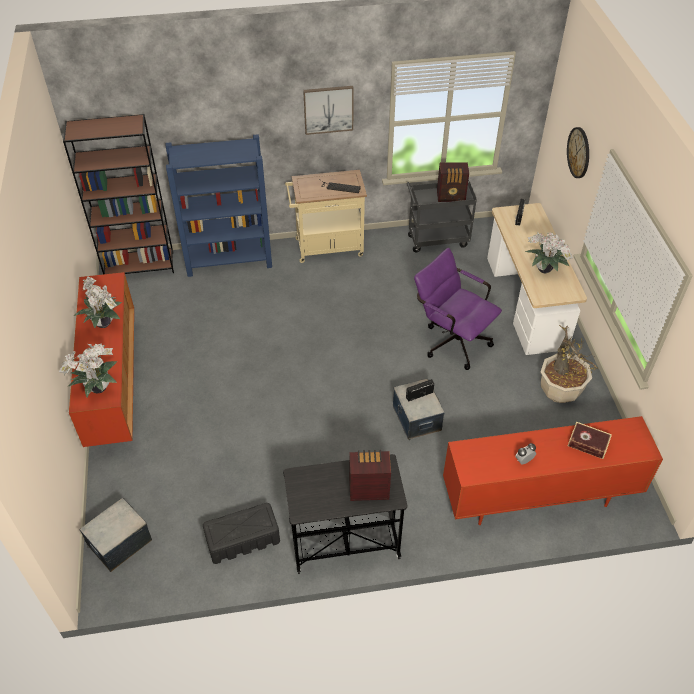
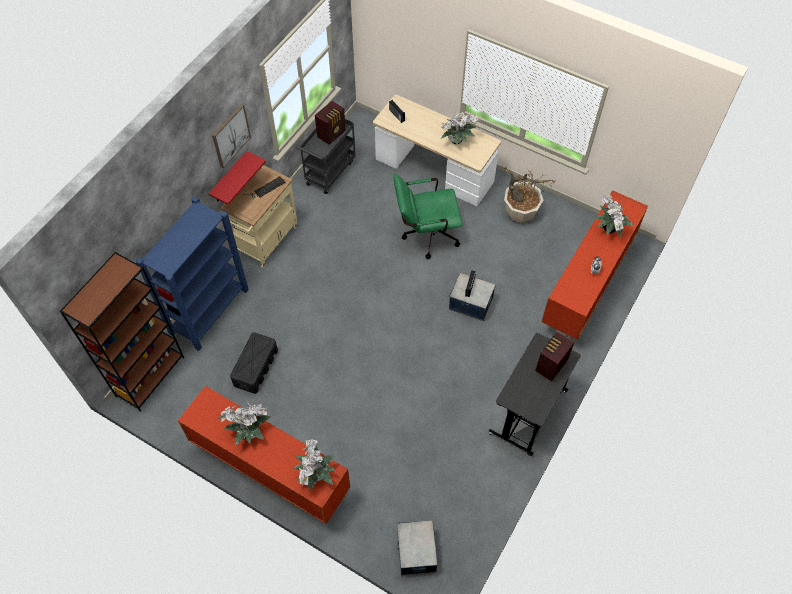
camera: 50 degrees left, 10 degrees up
(242, 540) = (478, 472): black storage box -> black storage box (255, 368)
(313, 154) = (229, 178): none -> red shelf
(451, 340) = (426, 235): purple office chair -> green office chair
(579, 152) = (420, 42): wall clock -> none
(588, 443) = (609, 230): book -> potted plant

